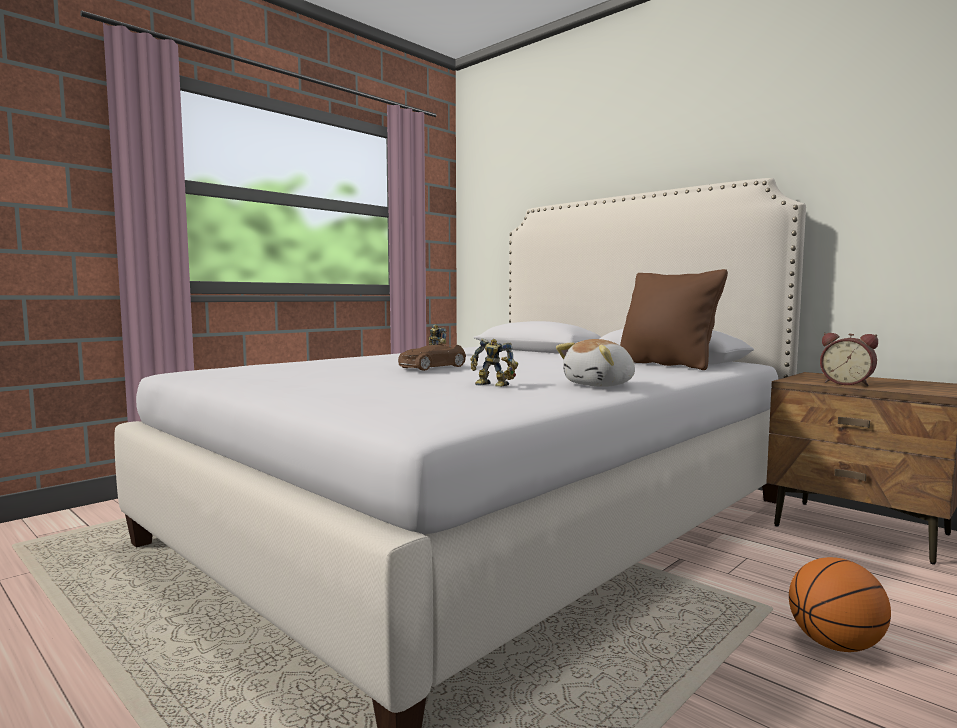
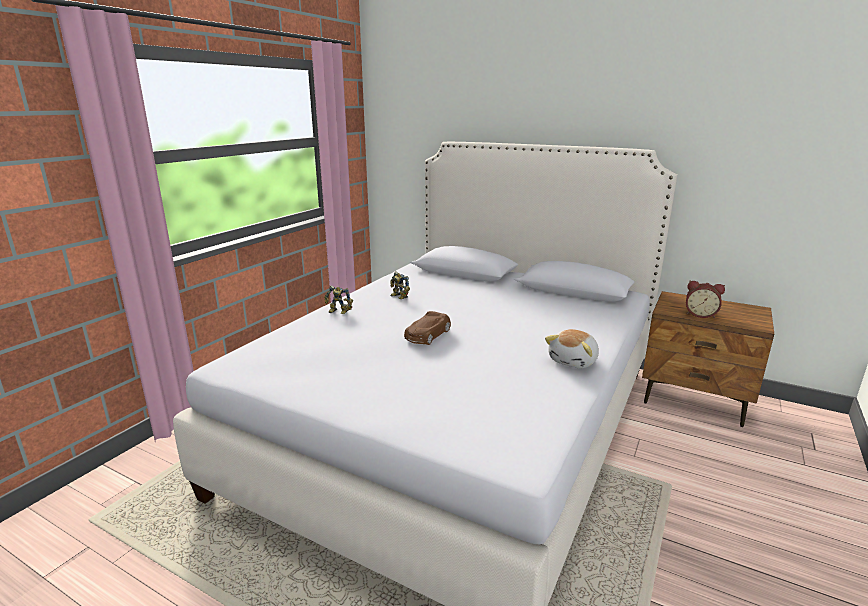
camera: 15 degrees left, 15 degrees up
(492, 385) = (503, 373): toy robot -> toy robot (338, 312)
(666, 364) = (584, 305): brown pillow -> none
(835, 645) = (713, 510): basketball -> none

